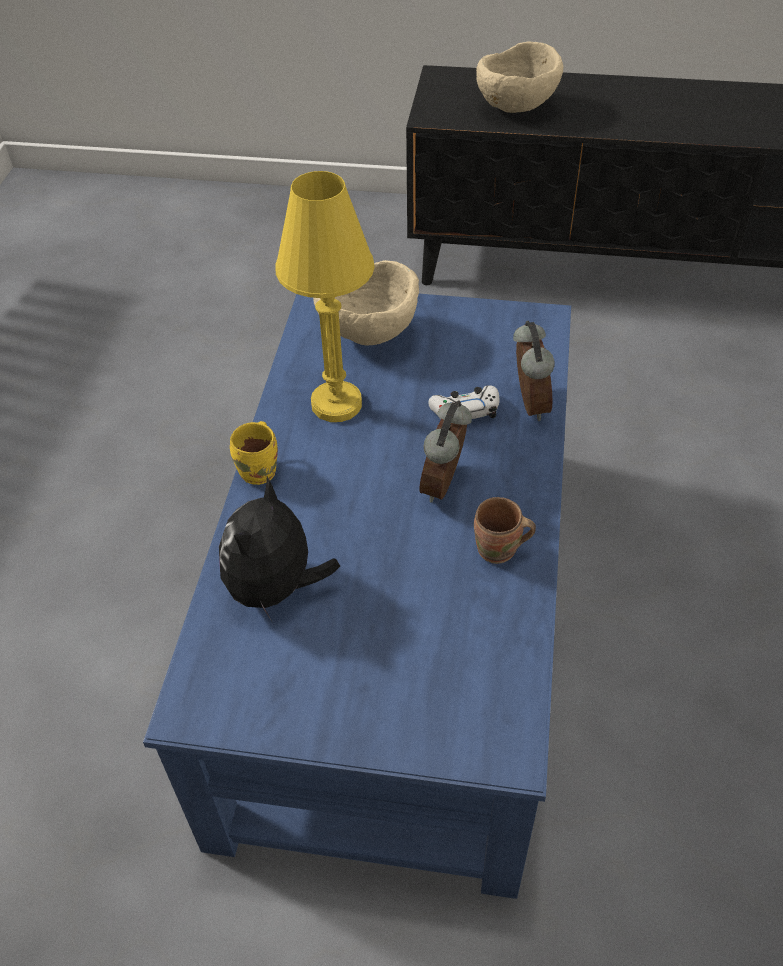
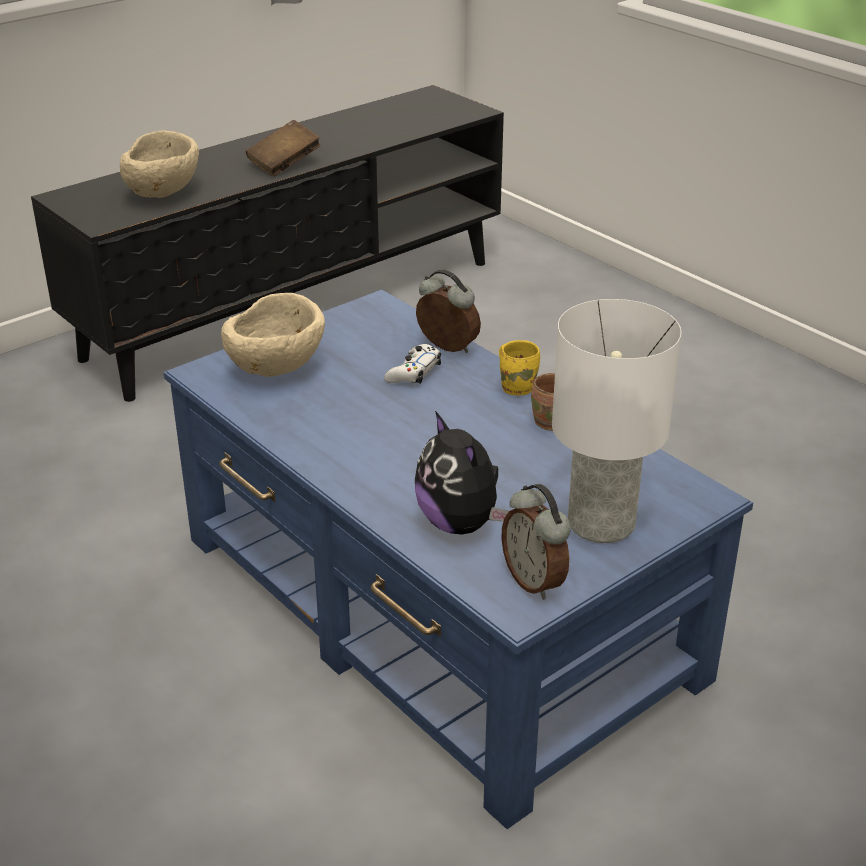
camera: 50 degrees left, 15 degrees down
(261, 471) = (337, 478): yellow mug -> yellow mug (517, 387)
(336, 404) = (322, 416): yellow table lamp -> none
(375, 687) = (599, 522): none -> white table lamp
(445, 485) = (468, 413): alarm clock -> alarm clock (535, 581)
(660, 124) = (284, 164): none -> brown book

